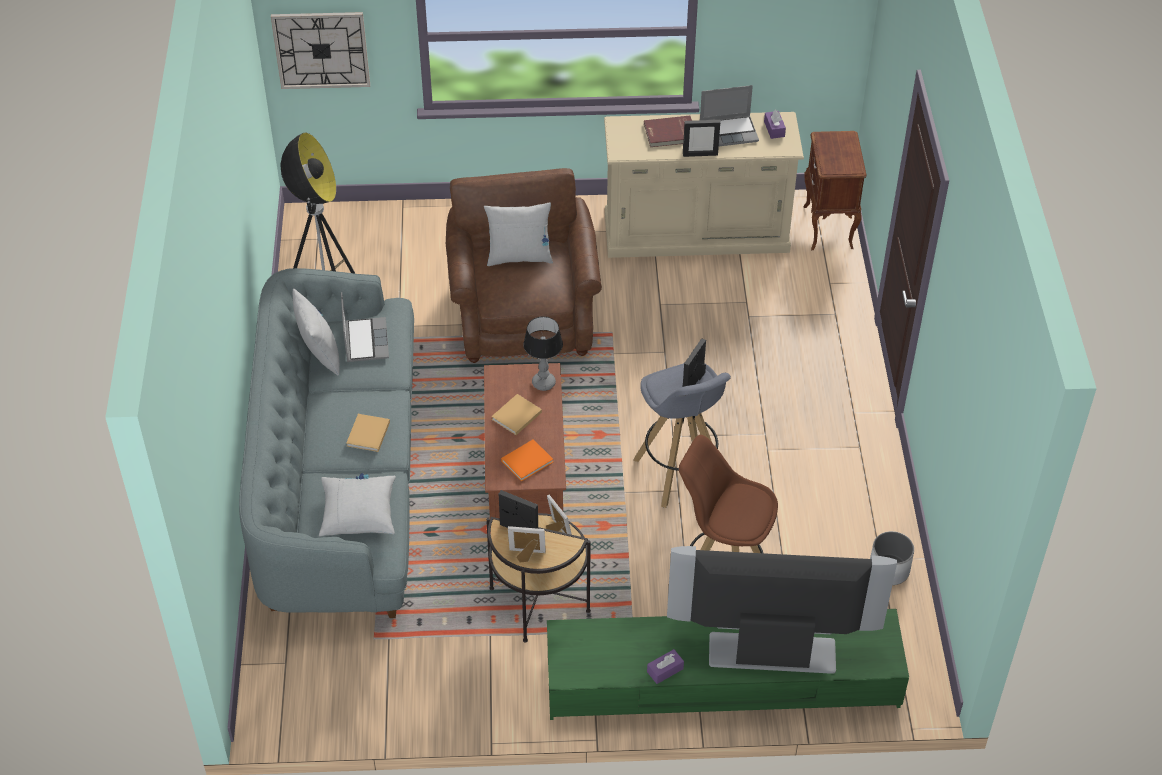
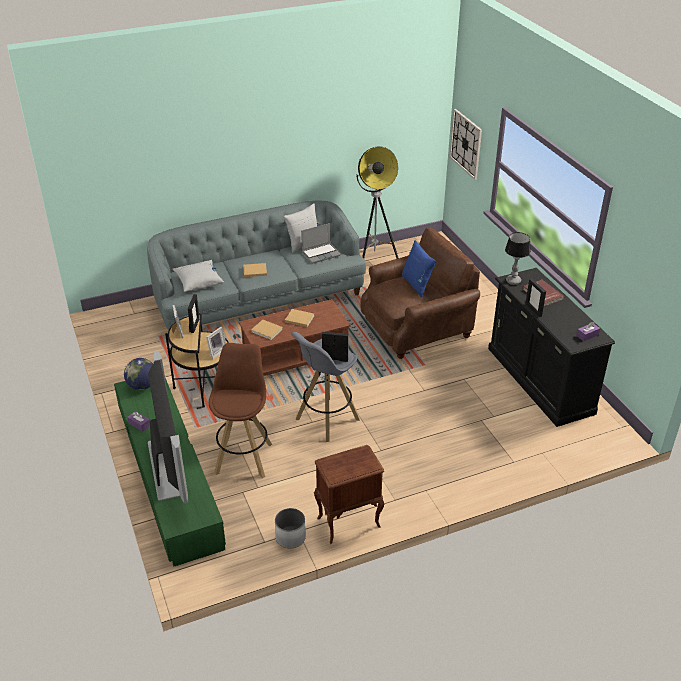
camera: 70 degrees right, 10 degrees down
(519, 258) = (416, 285): grey pillow -> blue pillow
(528, 461) = (267, 331): orange book -> beige book
(543, 383) = (330, 322): table lamp -> table lamp (513, 281)
(573, 652) = (142, 386): none -> globe
(697, 233) = (540, 380): beige cabinet -> black cabinet
(729, 132) = (566, 317): laptop -> none
(828, 227) = (597, 441): brown nightstand -> brown nightstand (348, 523)

